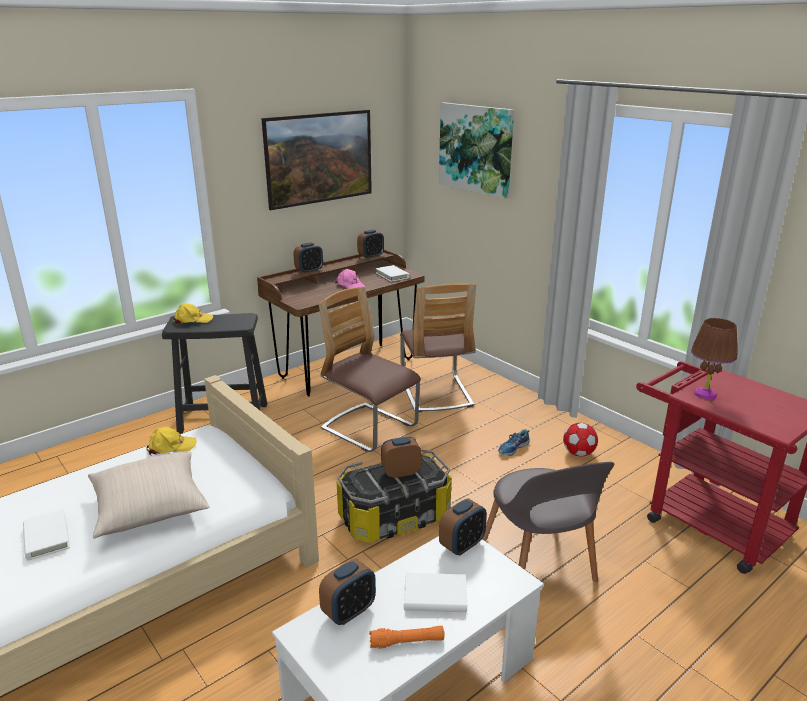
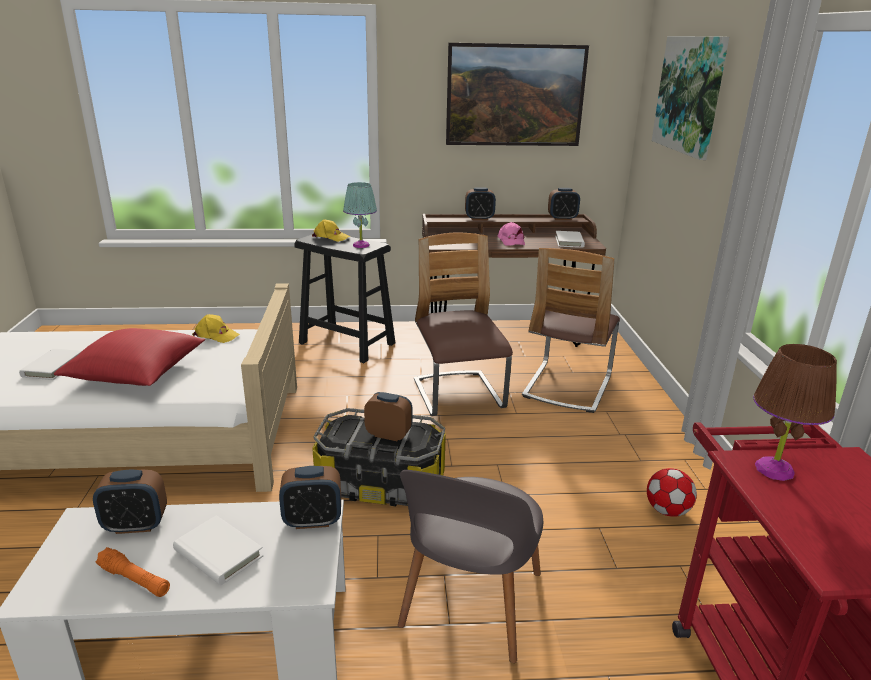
camera: 35 degrees right, 0 degrees up
(149, 507) = (136, 373): beige pillow -> red pillow
(234, 320) = (361, 245): none -> turquoise table lamp
(513, 448) = (589, 472): shoe -> none

